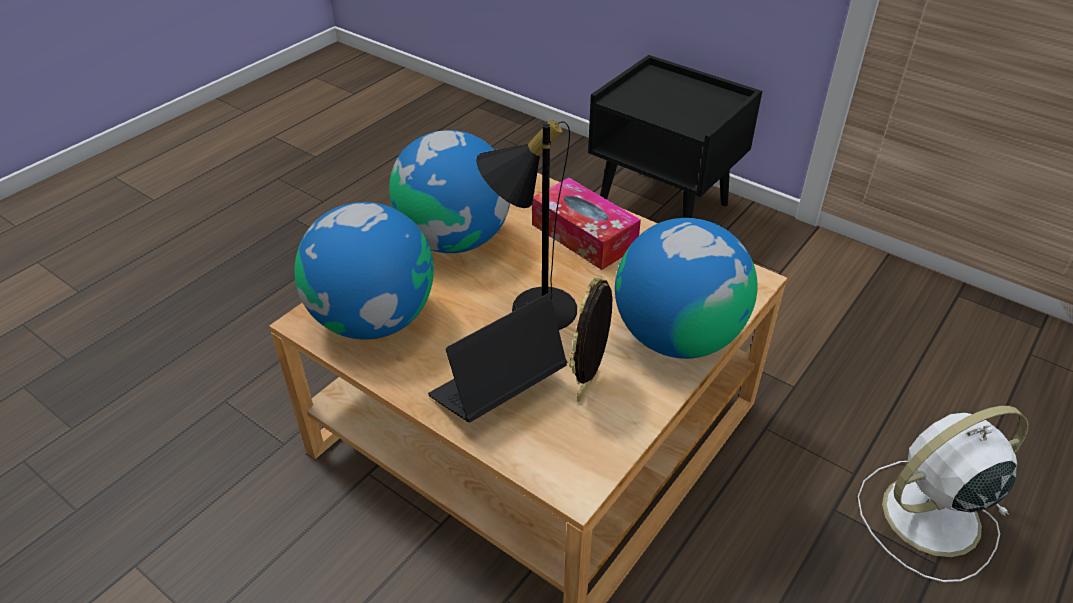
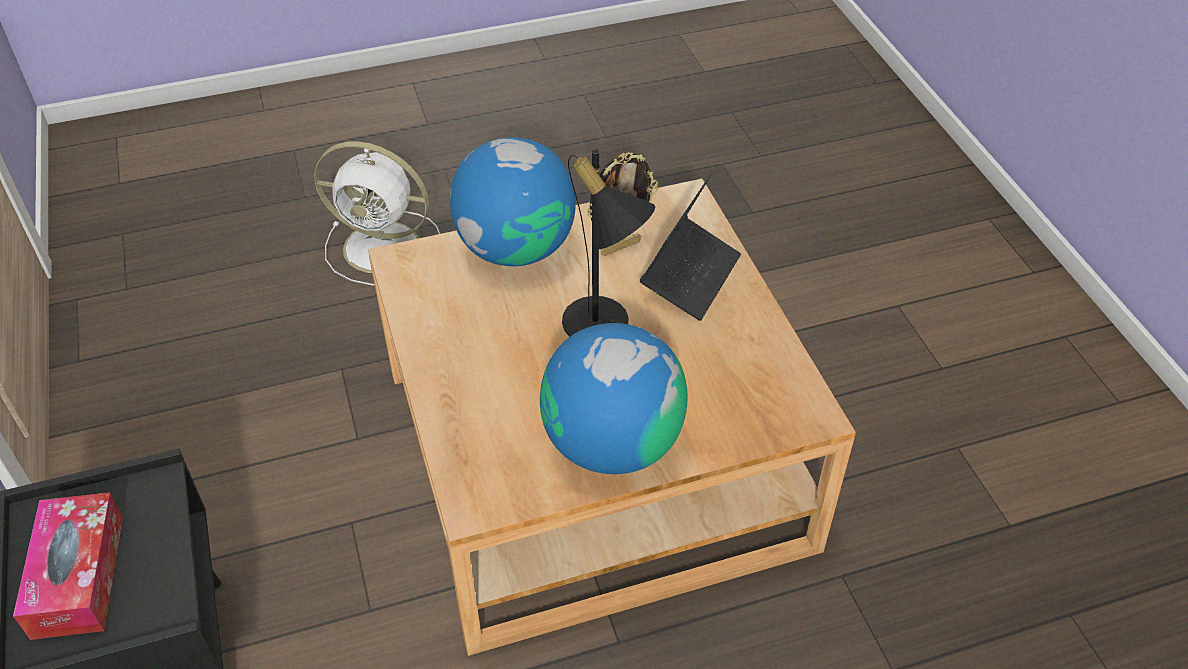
camera: 145 degrees left, 5 degrees up
(374, 319) = (752, 387): globe -> none
(497, 389) = (690, 276): laptop -> laptop turned 60 degrees counterclockwise
(584, 235) = (482, 377): tissue box -> tissue box (78, 576)

